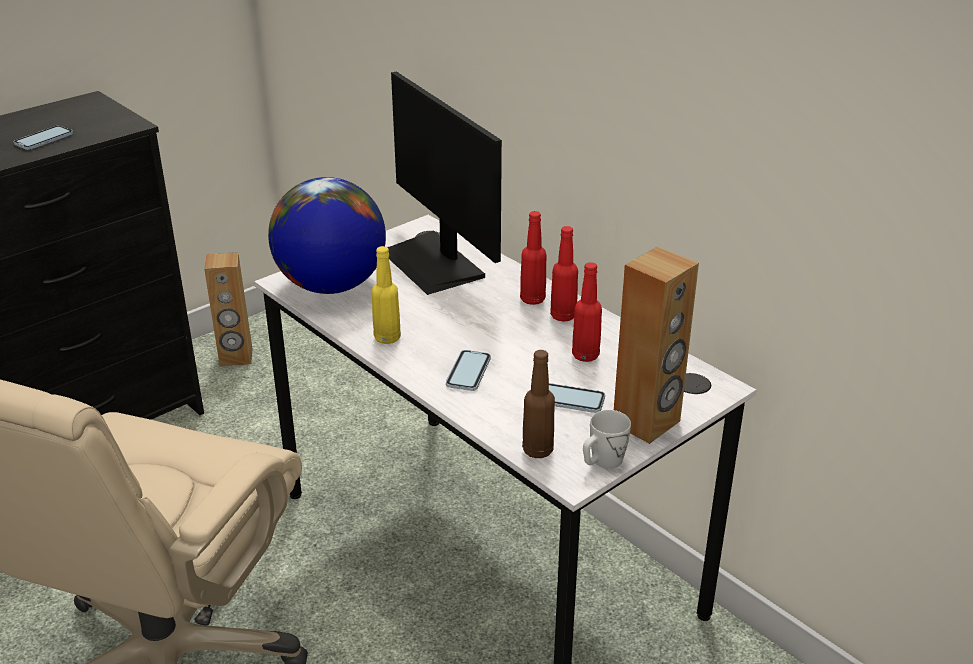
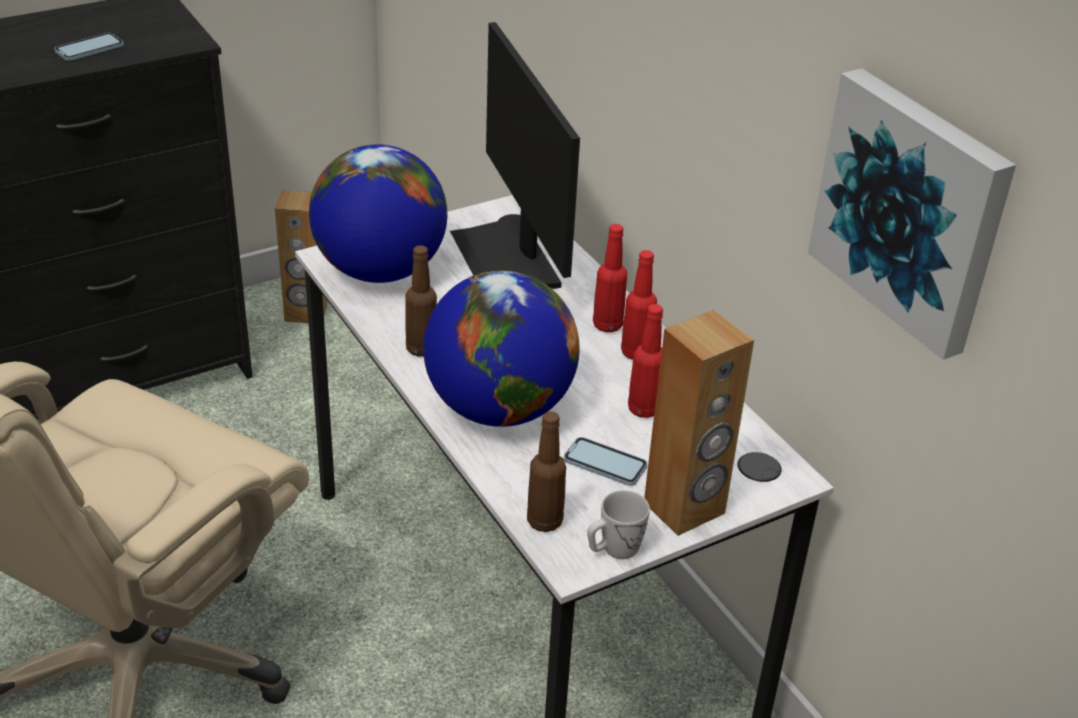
camera: 10 degrees right, 5 degrees up
(387, 338) = (421, 348): yellow bottle -> brown bottle
(468, 372) = (499, 408): phone -> globe
(805, 139) = (912, 209): none -> picture

